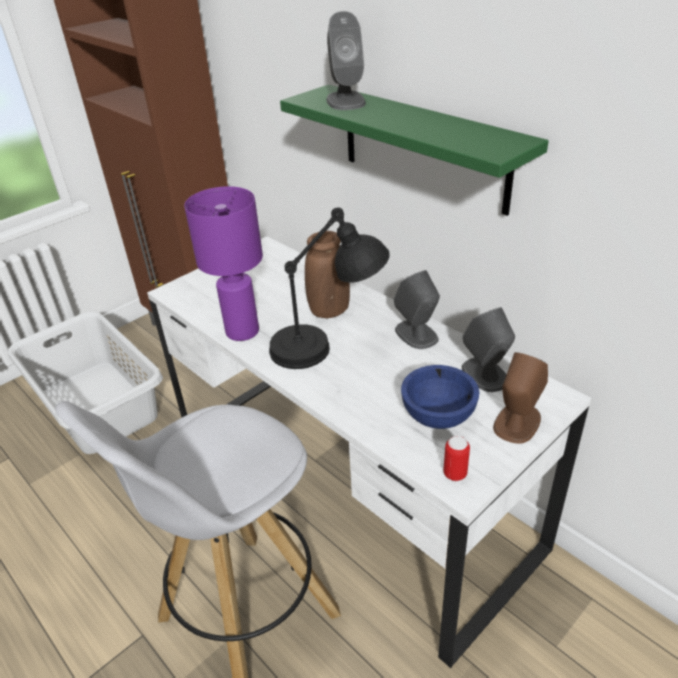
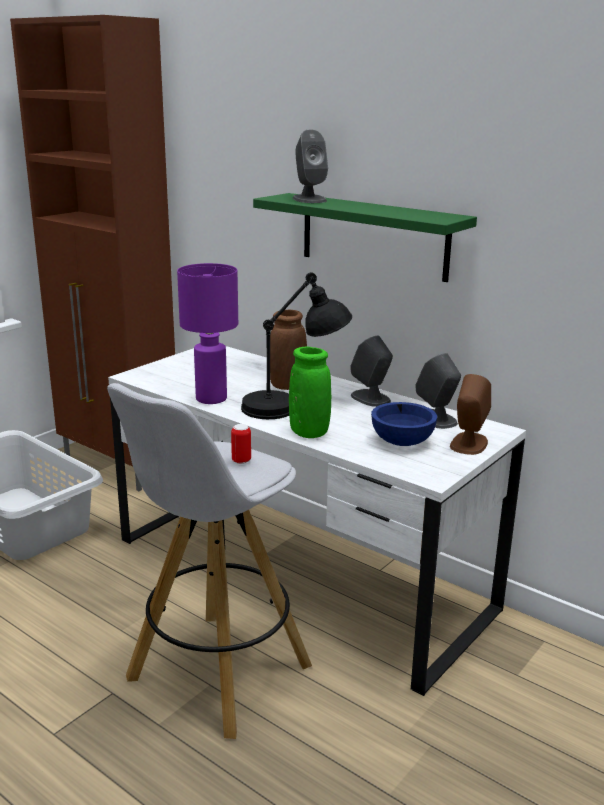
camera: 10 degrees left, 15 degrees down
(334, 395) = (309, 433): none -> green vase
(455, 474) = (425, 471): can -> can (241, 460)

